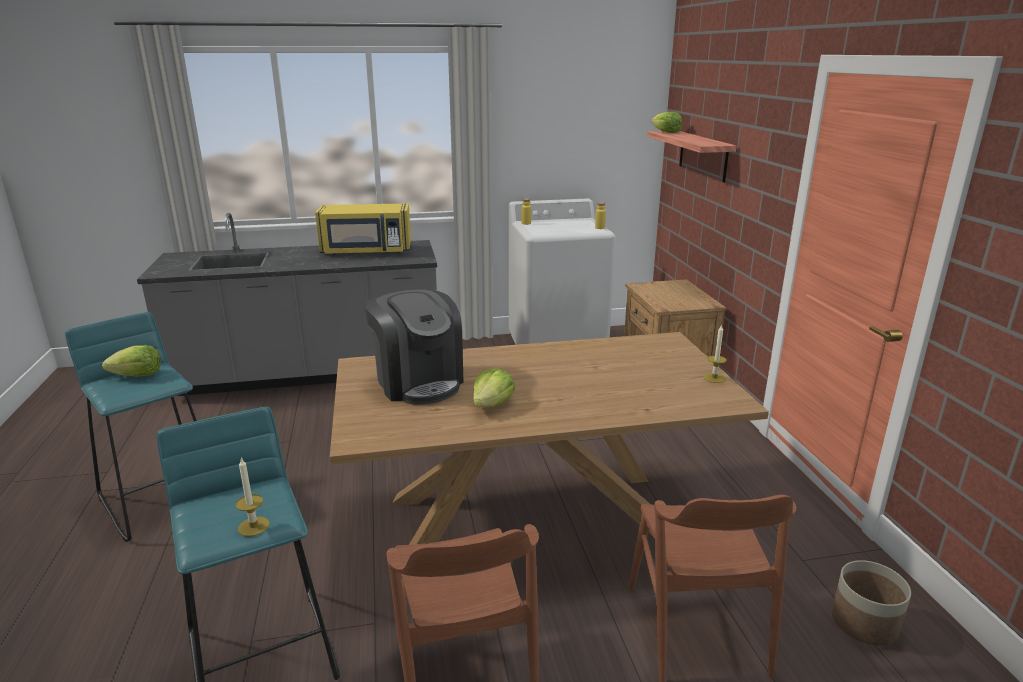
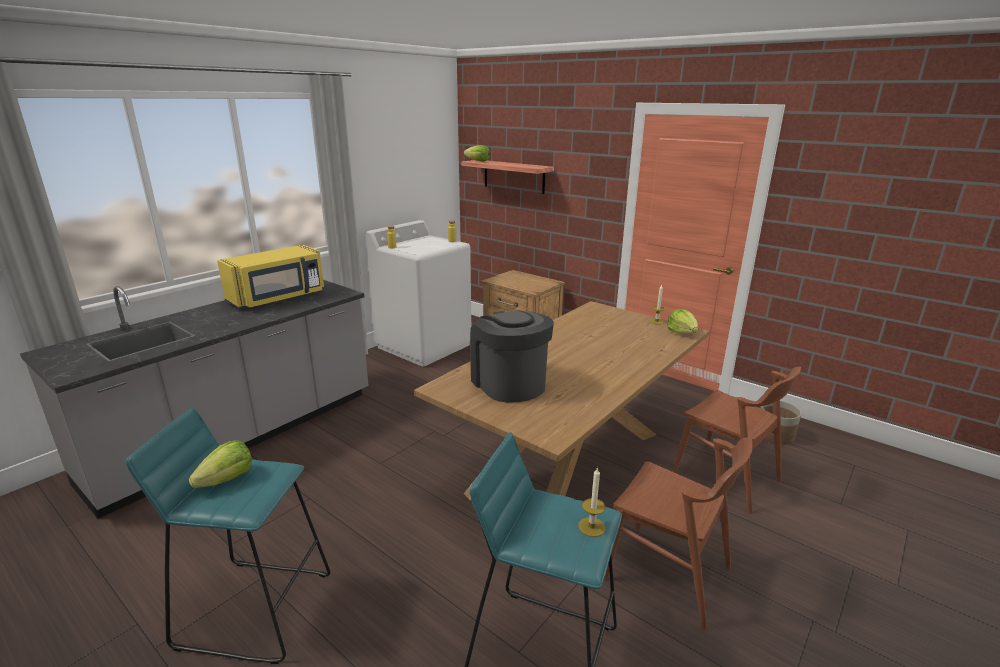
camera: 40 degrees left, 0 degrees up
(418, 382) = (509, 383): coffee machine -> coffee machine turned 135 degrees counterclockwise
(492, 404) = (582, 379): lettuce -> lettuce (682, 332)

